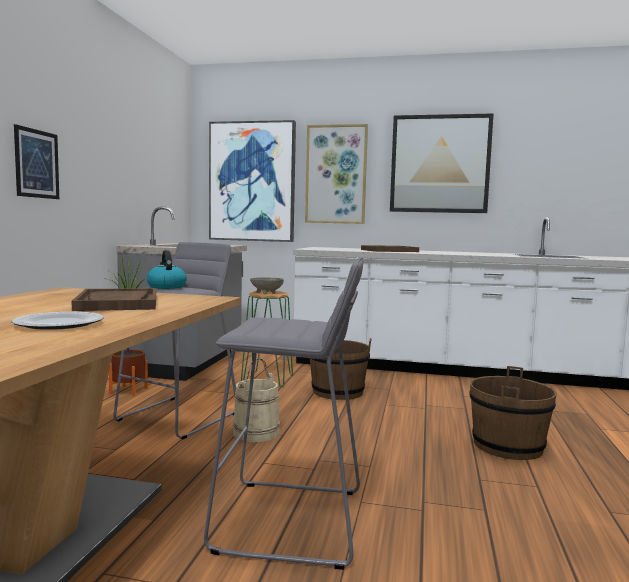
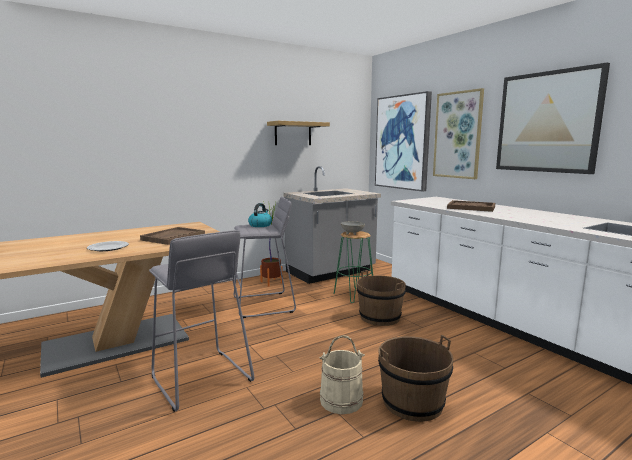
camera: 45 degrees right, 5 degrees up
(37, 164) = (220, 150): picture -> none
(123, 154) = (293, 133): none -> shelf
(256, 432) = (280, 327): beige bucket -> beige bucket (341, 400)

